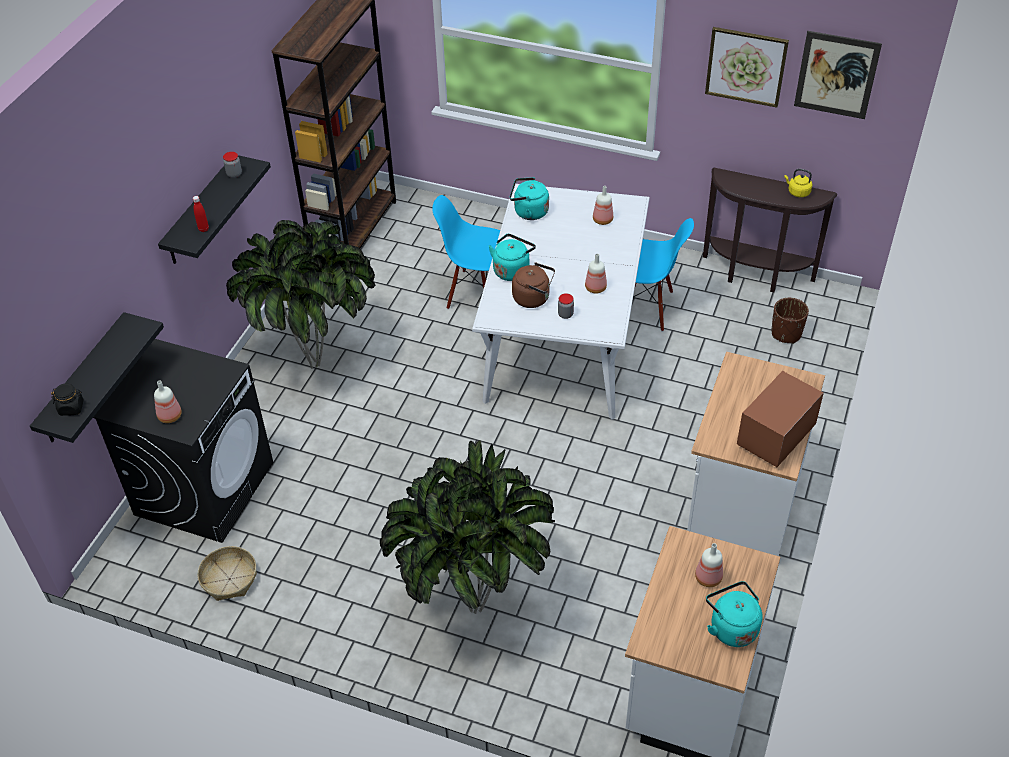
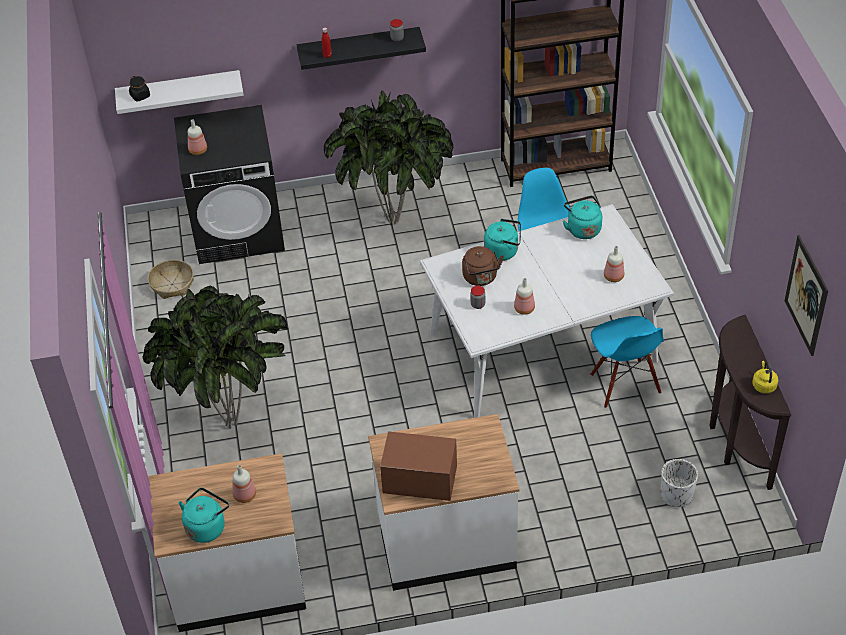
camera: 60 degrees right, 0 degrees up
(83, 380) = (179, 91): black shelf -> white shelf
(746, 66) = (771, 235): picture -> none
(786, 333) = (676, 495): brown planter -> white planter

